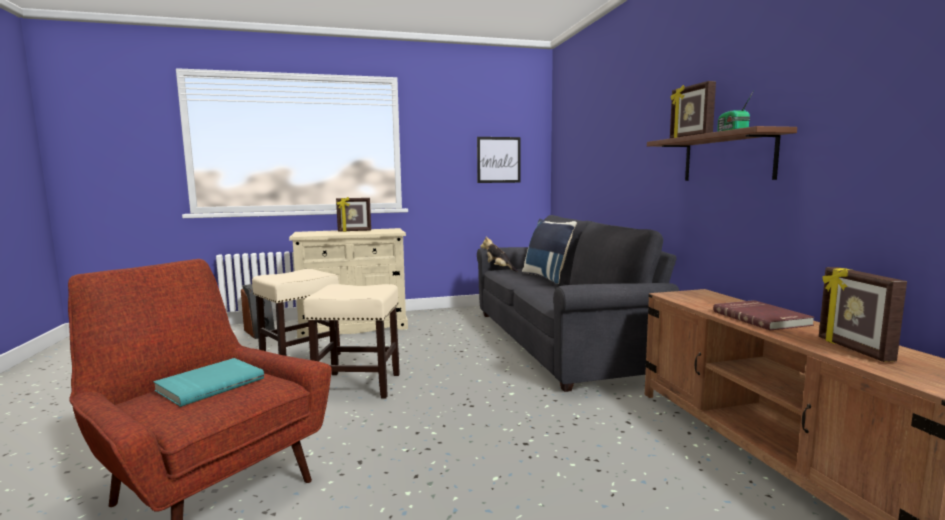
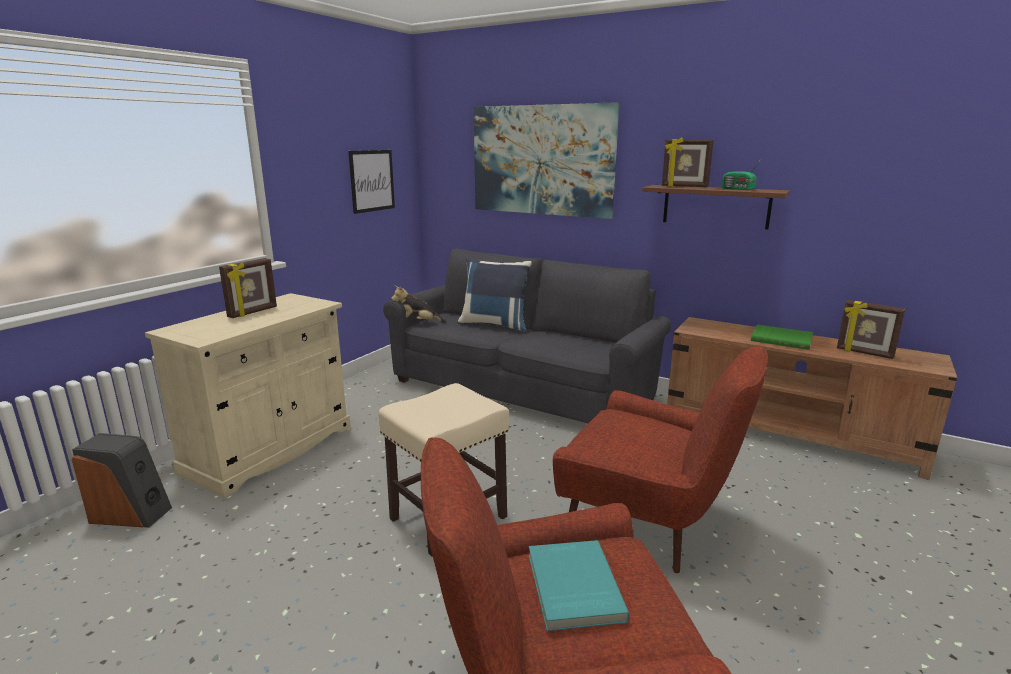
camera: 45 degrees left, 10 degrees up
(301, 356) = (292, 518): beige stool -> none
(461, 444) = (648, 523): none -> red armchair
(609, 133) = (542, 160): none -> picture
(762, 318) = (781, 339): red book -> green book

